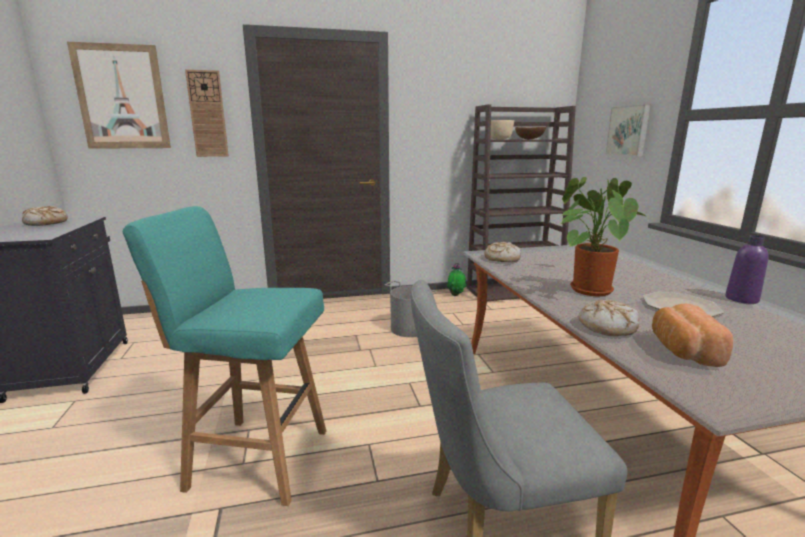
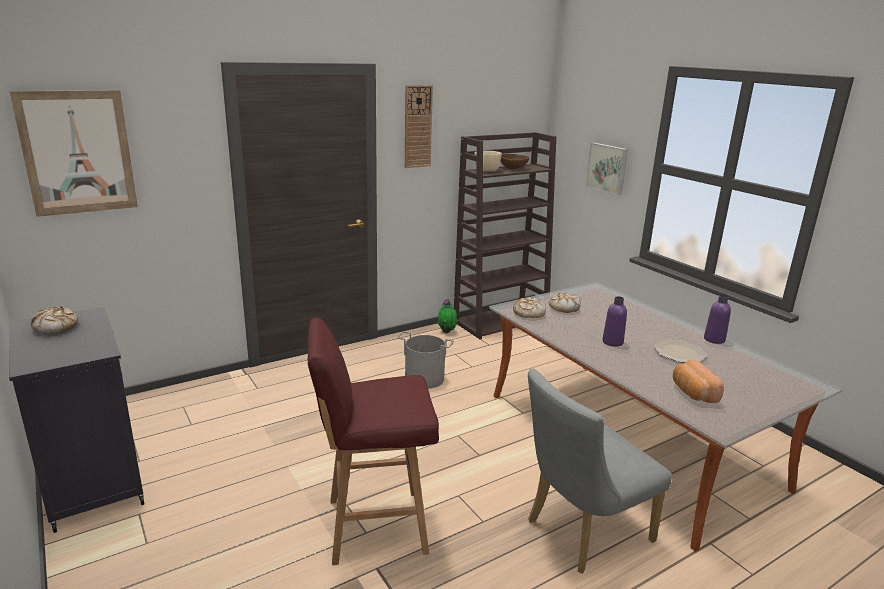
camera: 20 degrees left, 5 degrees up
(207, 114) = (181, 164): wall clock -> wall clock (417, 126)
(256, 457) = (373, 526): turquoise stool -> red stool
(587, 288) = (612, 342): potted plant -> purple bottle
(607, 326) = (642, 379): bread -> bread (564, 307)

